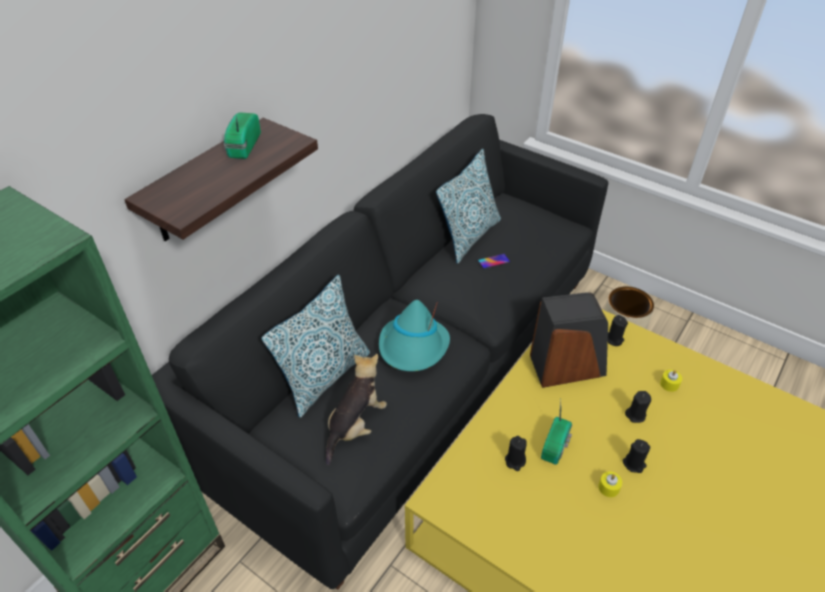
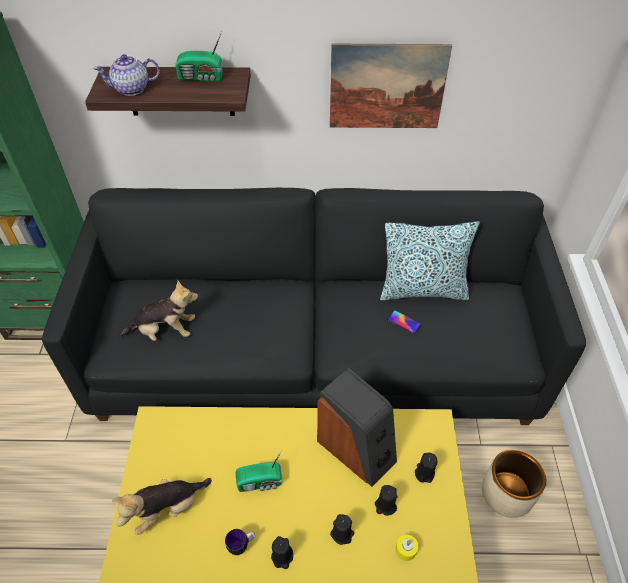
camera: 55 degrees right, 5 degrees up
(202, 192) = (132, 89): none -> teapot
(243, 146) = (202, 77): radio -> radio turned 150 degrees counterclockwise
(325, 376) = (193, 288): pillow -> none
(362, 79) = (387, 87): none -> picture
(413, 347) = (258, 321): turquoise hat -> none
(515, 461) = (224, 459): black candle -> black candle (385, 505)
(539, 529) = (167, 509): none -> plush toy
(608, 487) = (242, 546): yellow candle -> mug

